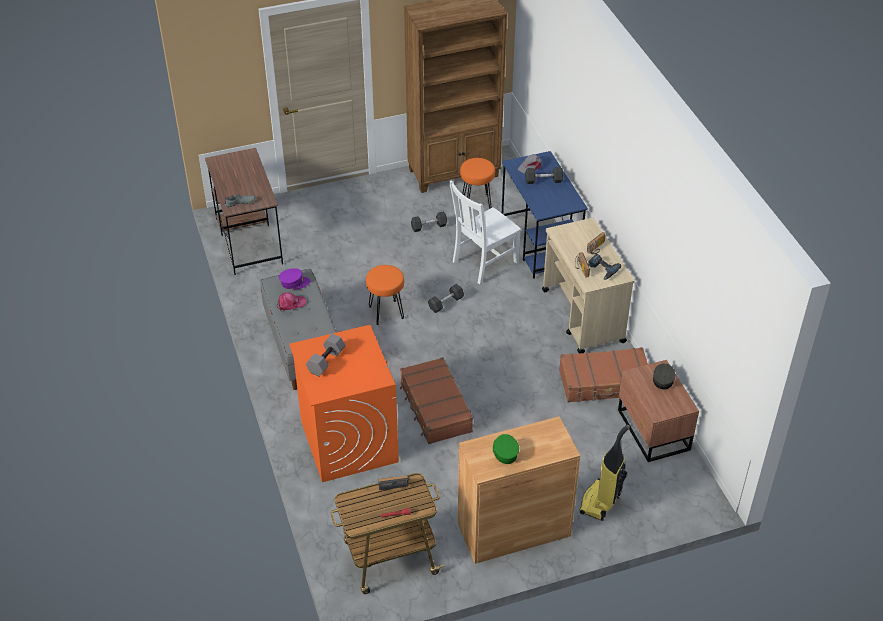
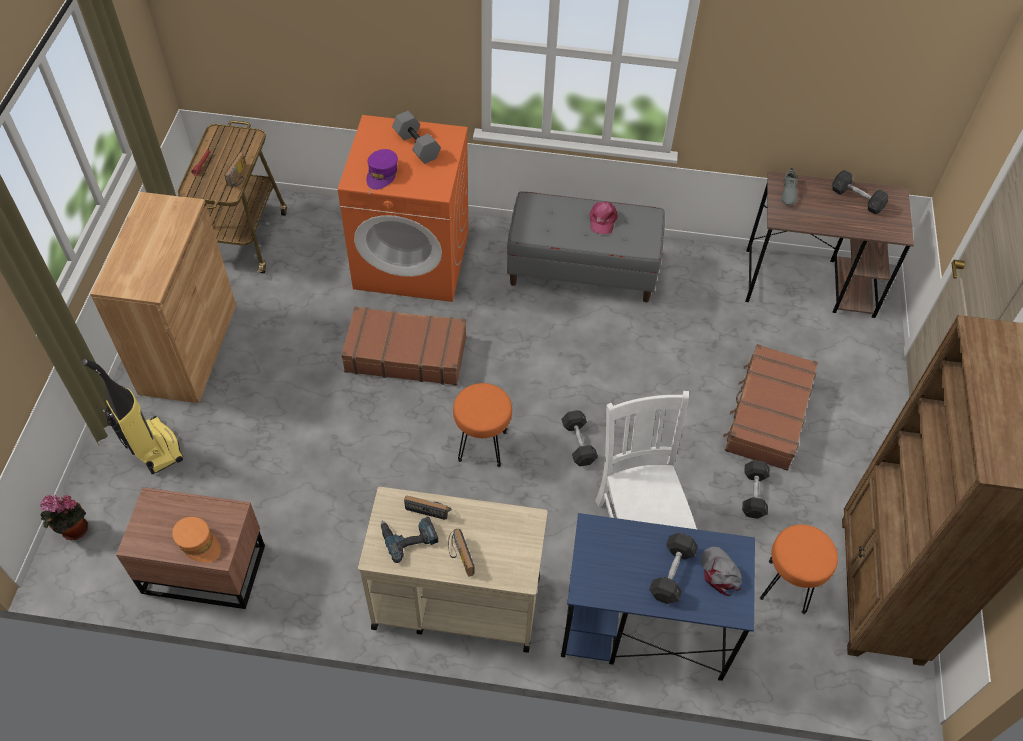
camera: 115 degrees right, 10 degrees up
(228, 175) = (857, 199): none -> grey dumbbell
(294, 283) = (639, 235): purple cap -> purple cap (382, 174)
(386, 312) = (596, 372): orange stool -> orange stool (481, 446)
(505, 452) = (156, 230): green cap -> none
(604, 383) = (319, 557): brown suitcase -> brown suitcase (767, 414)
(663, 379) = (198, 543): grey cap -> orange cap
(684, 508) = (73, 531): none -> potted plant

